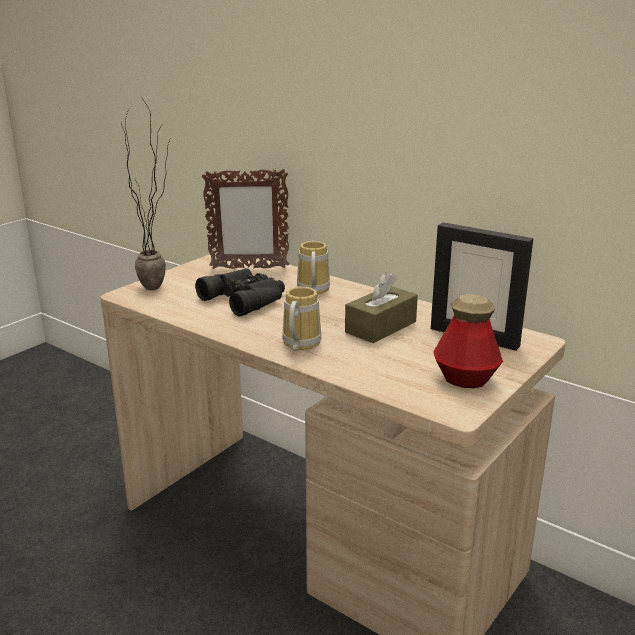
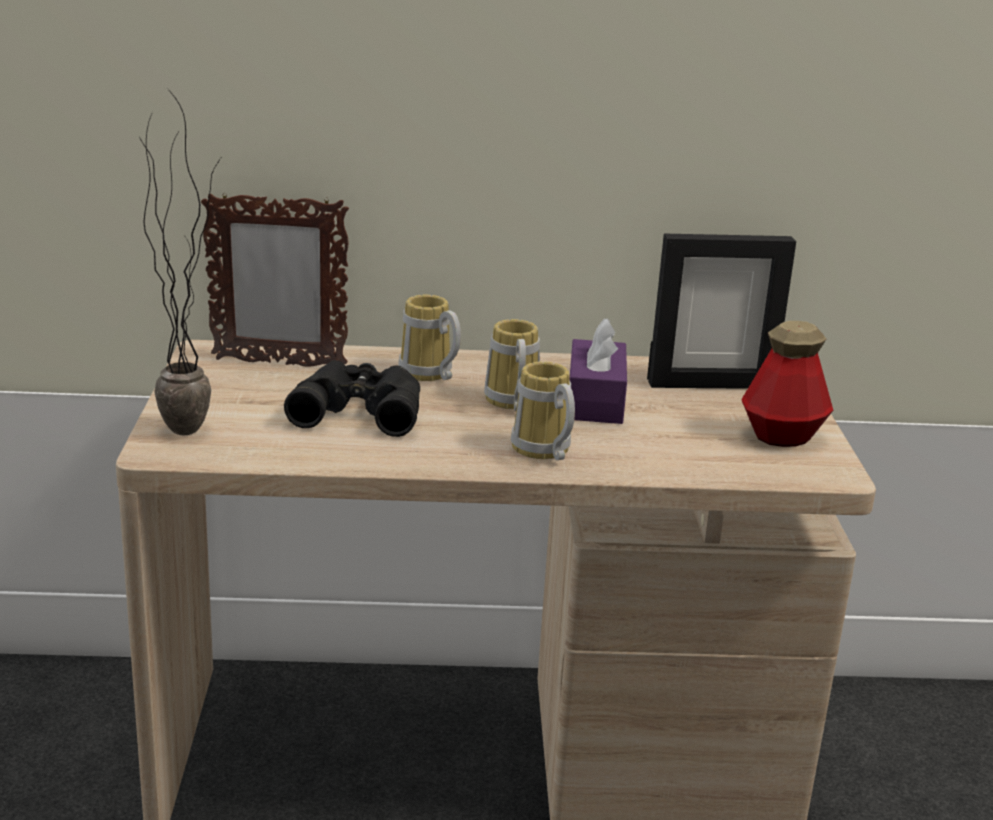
camera: 40 degrees left, 0 degrees up
(248, 268) = (278, 363): picture frame -> picture frame turned 45 degrees clockwise
(329, 315) = (509, 403): none -> mug
(381, 327) = (595, 401): brown tissue box -> purple tissue box

